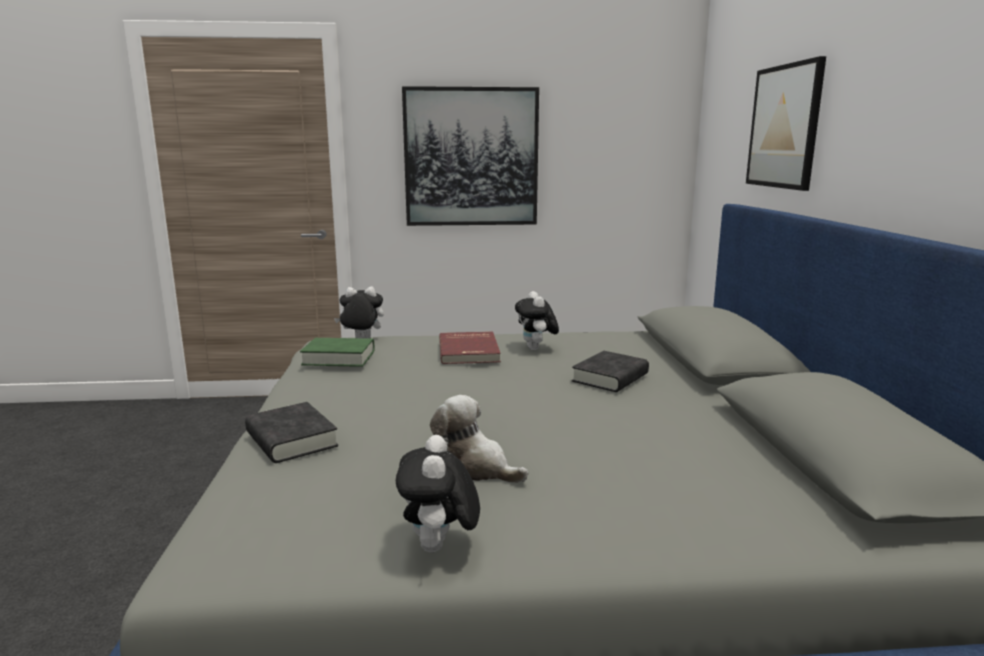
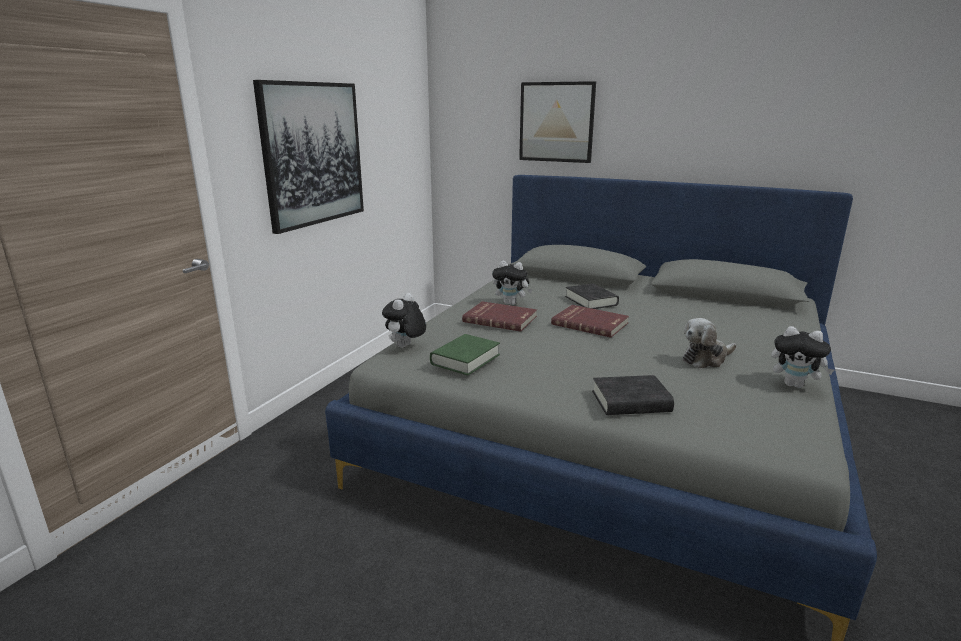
camera: 60 degrees left, 5 degrees up
(515, 387) = (590, 323): none -> red book

